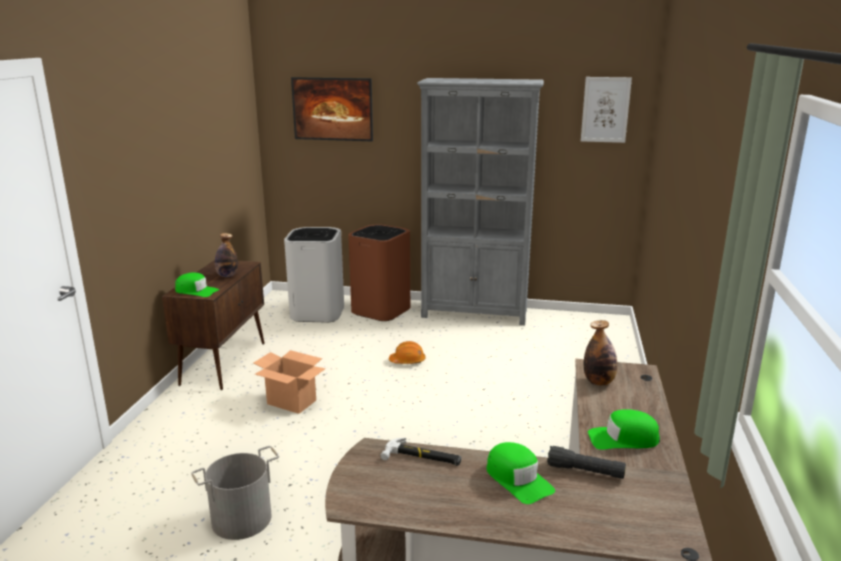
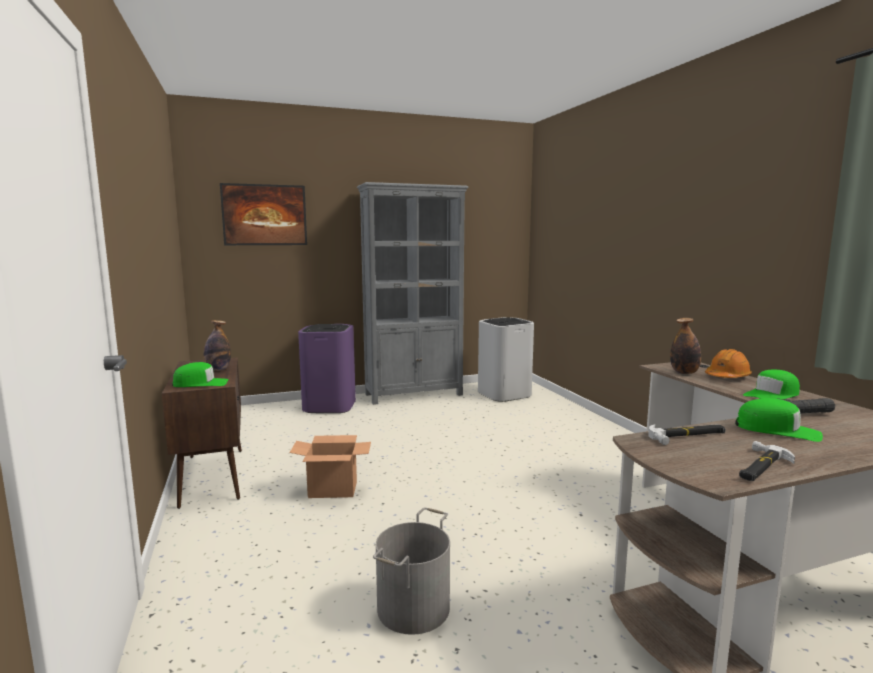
camera: 30 degrees left, 10 degrees down
(318, 312) = (269, 417): white trash can -> white trash can (504, 393)
(381, 309) = (330, 405): brown trash can -> purple trash can
(407, 361) = (402, 435): orange hard hat -> orange hard hat (727, 377)
(412, 506) = (760, 466): none -> hammer
(605, 109) = (498, 213): picture -> none

